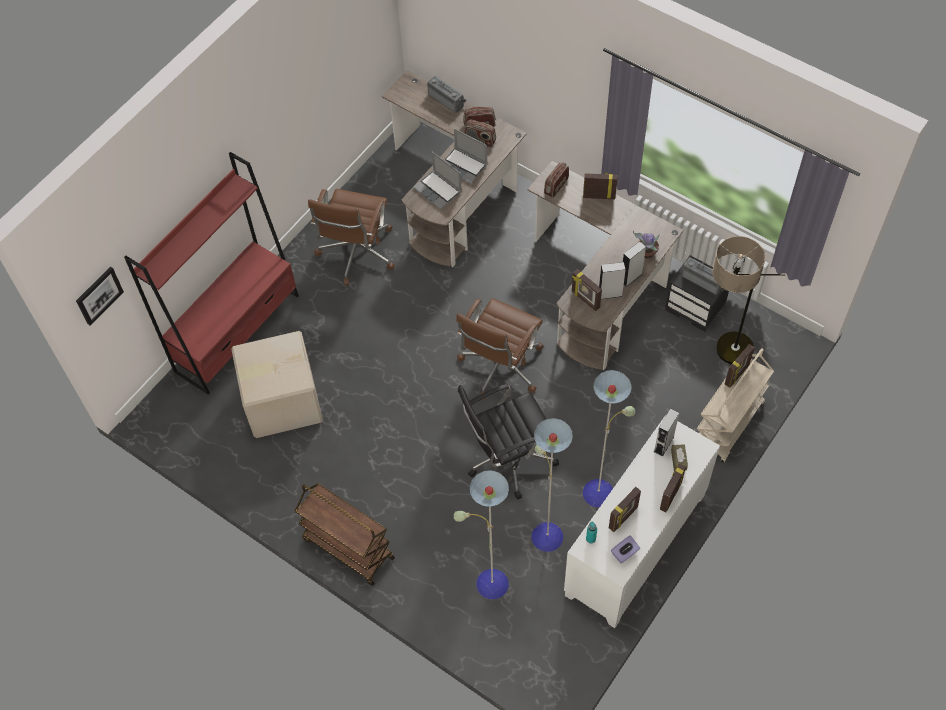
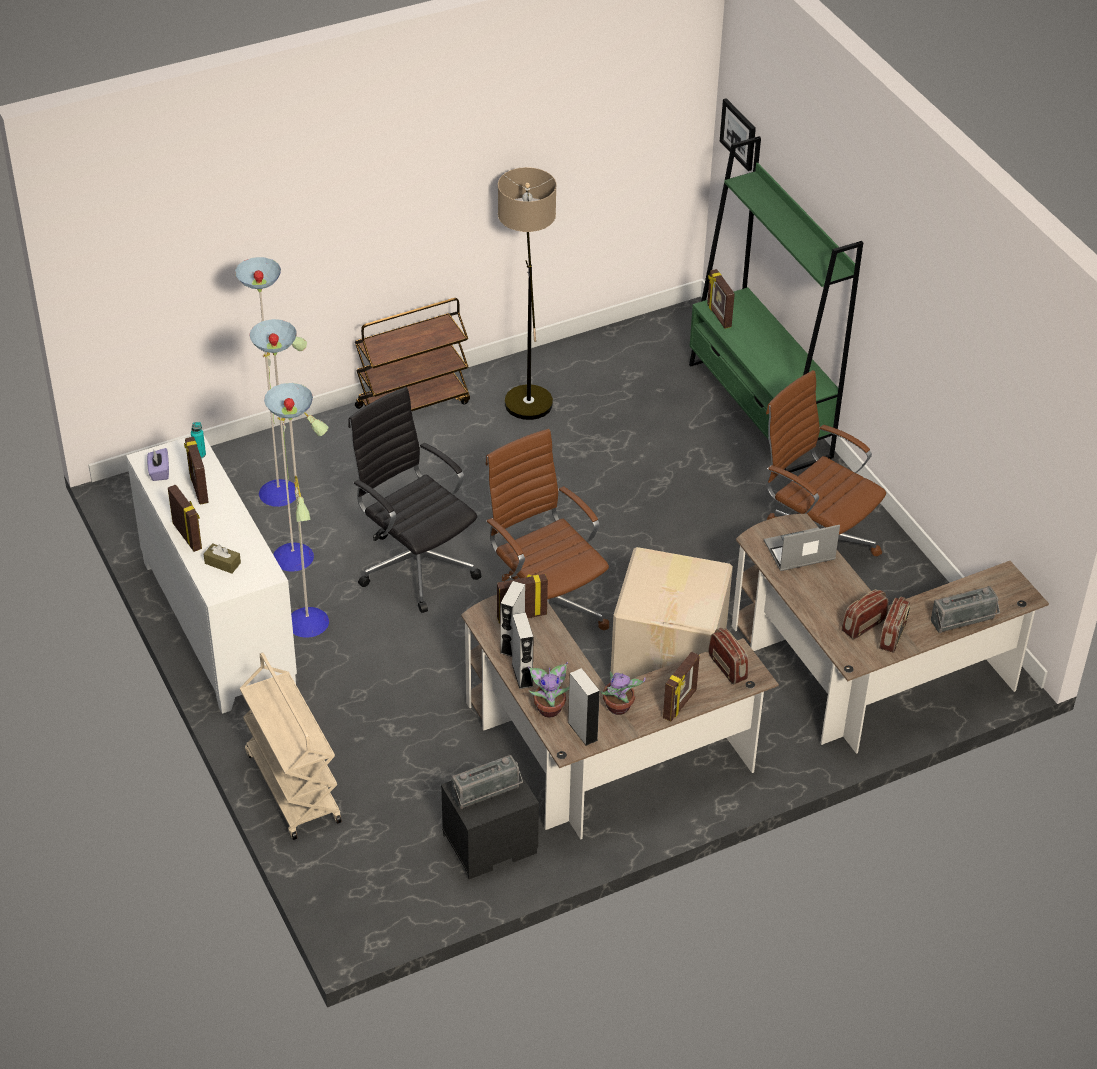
camera: 115 degrees right, 15 degrees down
(237, 333) = (759, 410): red bookcase -> green bookcase
(281, 401) = (638, 415): cardboard box -> cardboard box (670, 656)
(464, 166) = (825, 592): laptop -> none
(508, 458) = (416, 565): black office chair -> black office chair turned 45 degrees counterclockwise
(622, 222) = (618, 708): none -> potted plant
(663, 444) = (252, 560): grey speaker -> grey speaker (582, 731)
(722, 356) = (392, 834): floor lamp -> floor lamp (527, 391)
(737, 375) = (309, 732): picture frame -> picture frame (718, 316)

